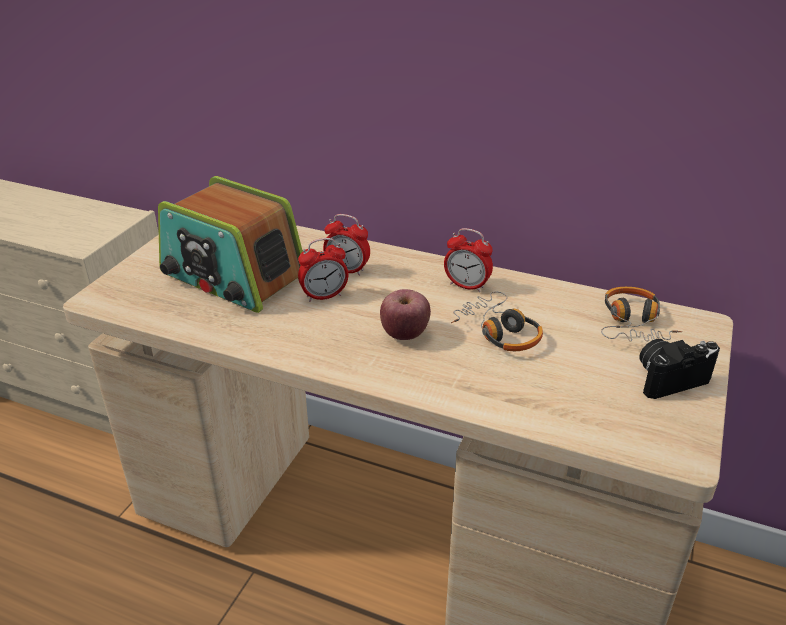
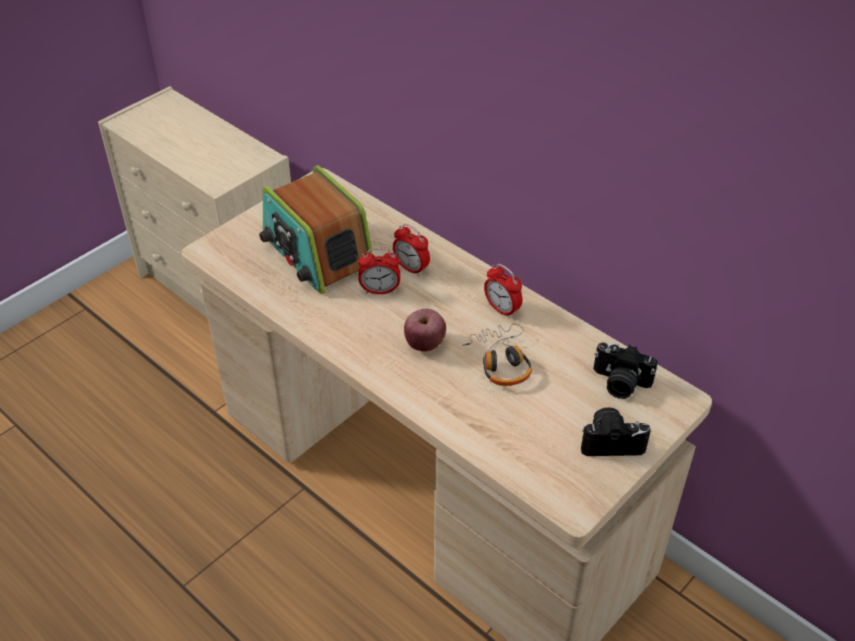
camera: 20 degrees right, 10 degrees up
(633, 324) = (619, 383): headphones -> camera

